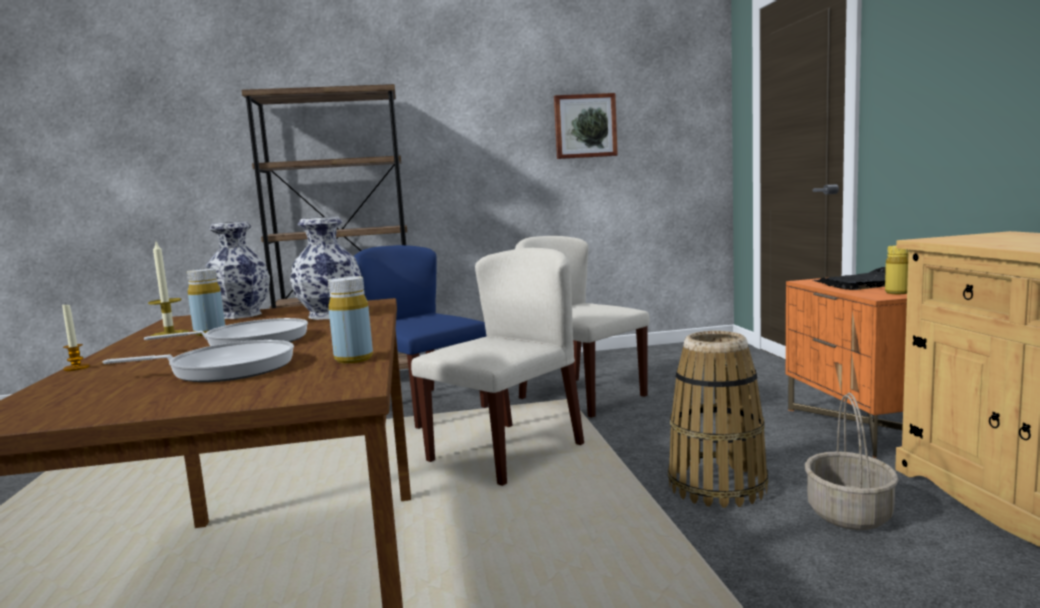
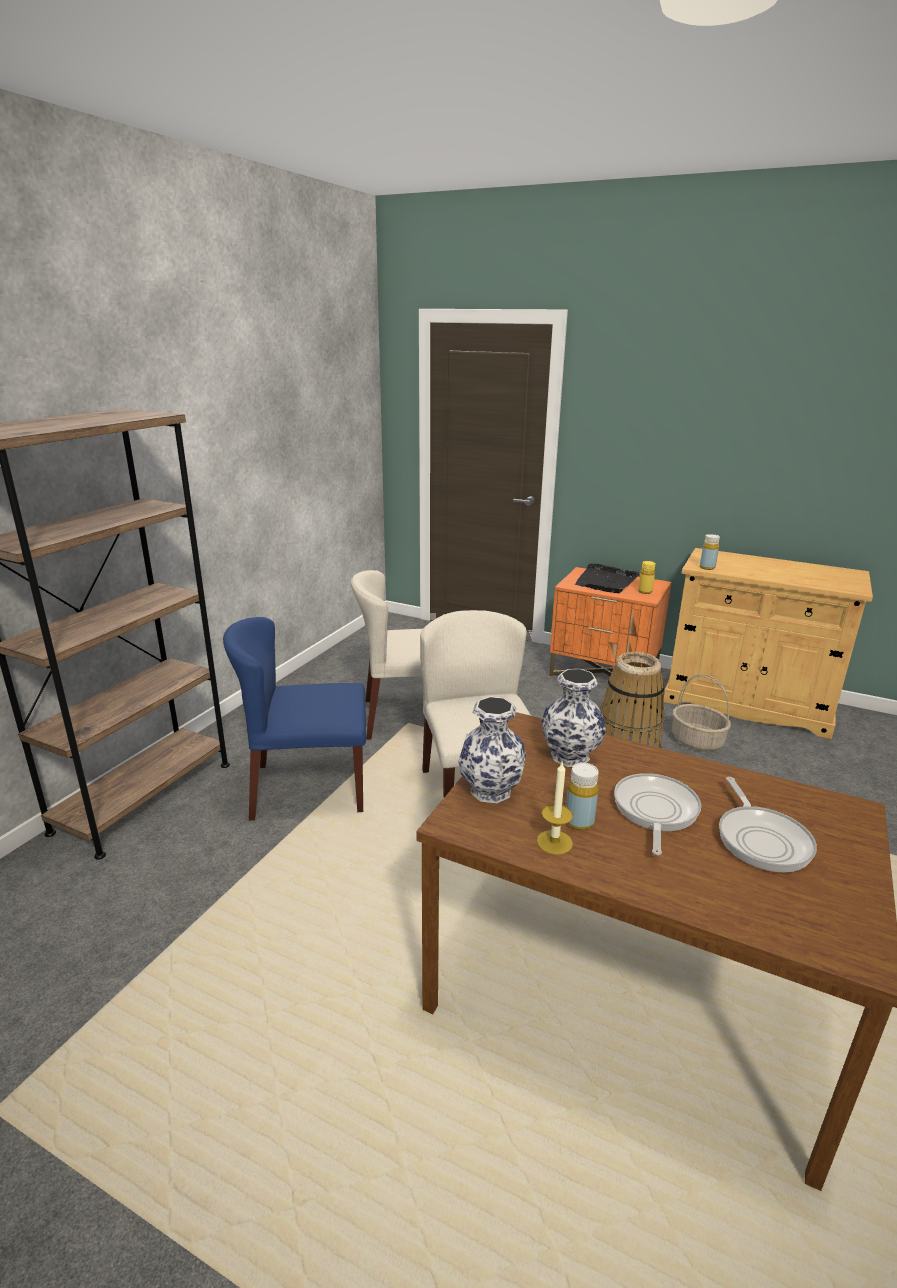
camera: 55 degrees left, 15 degrees up
(76, 368) = (679, 908): candle -> none
(225, 369) = (761, 839): frying pan -> frying pan turned 150 degrees clockwise
(353, 359) = (776, 789): yellow bottle -> yellow bottle (707, 567)
(585, 126) = (293, 432): picture -> none

